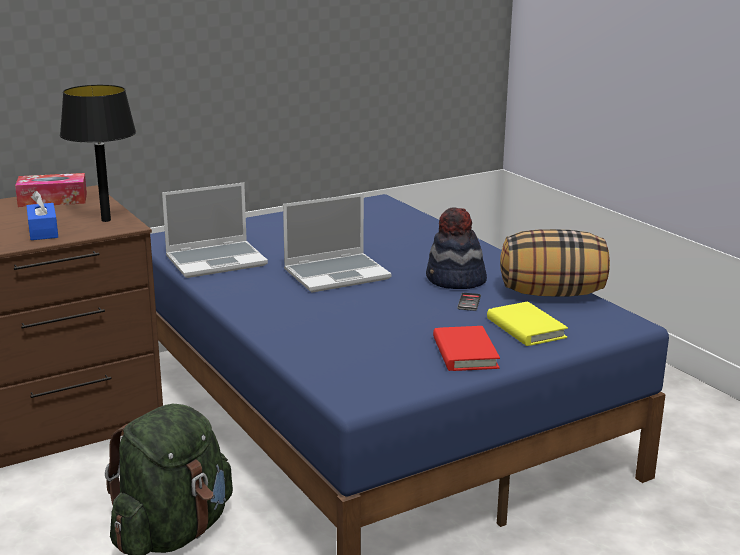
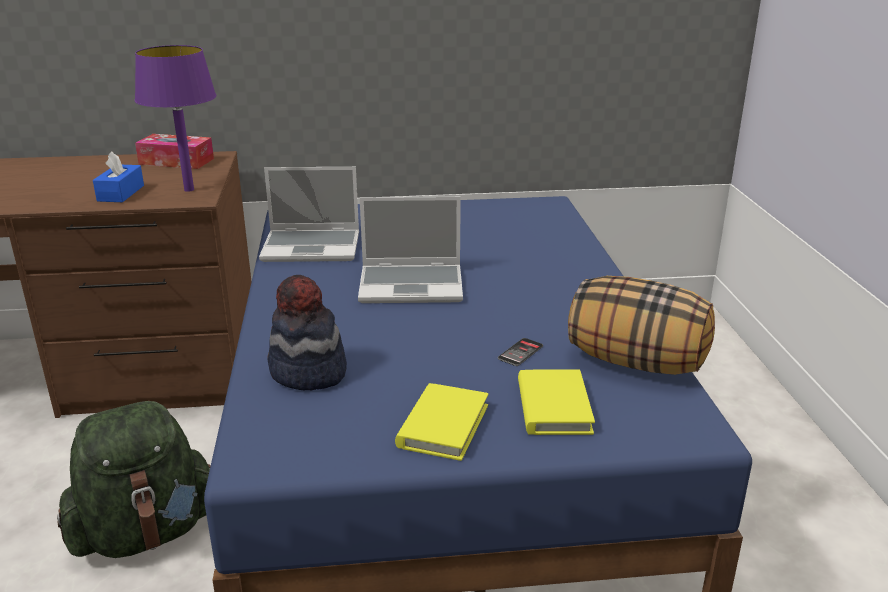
camera: 25 degrees right, 5 degrees up
(106, 220) = (189, 190): black table lamp -> purple table lamp
(455, 281) = (533, 319): hat -> hat (308, 372)
(465, 353) = (443, 426): red book -> yellow book

